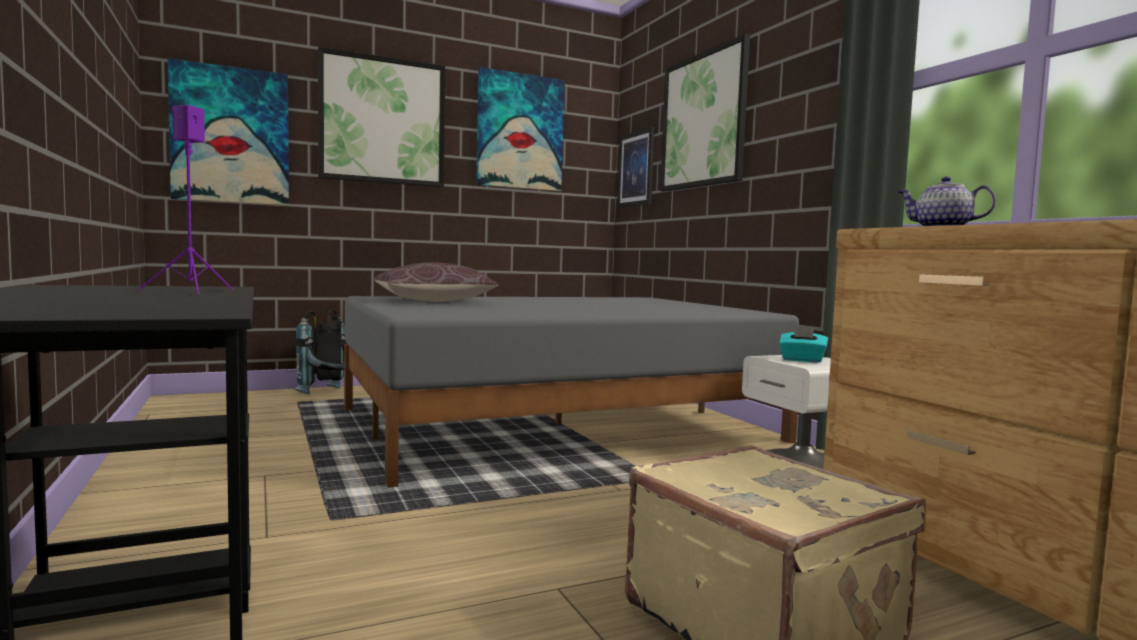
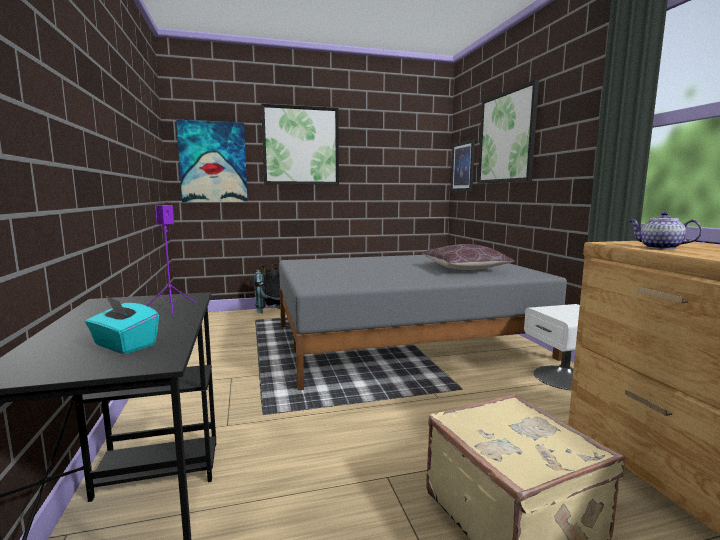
camera: 10 degrees right, 5 degrees up
(433, 301) = (329, 266): brown pillow -> brown pillow (464, 269)
(520, 132) = (386, 146): picture -> none
(802, 360) = (565, 312): turquoise tissue box -> turquoise tissue box (124, 345)

